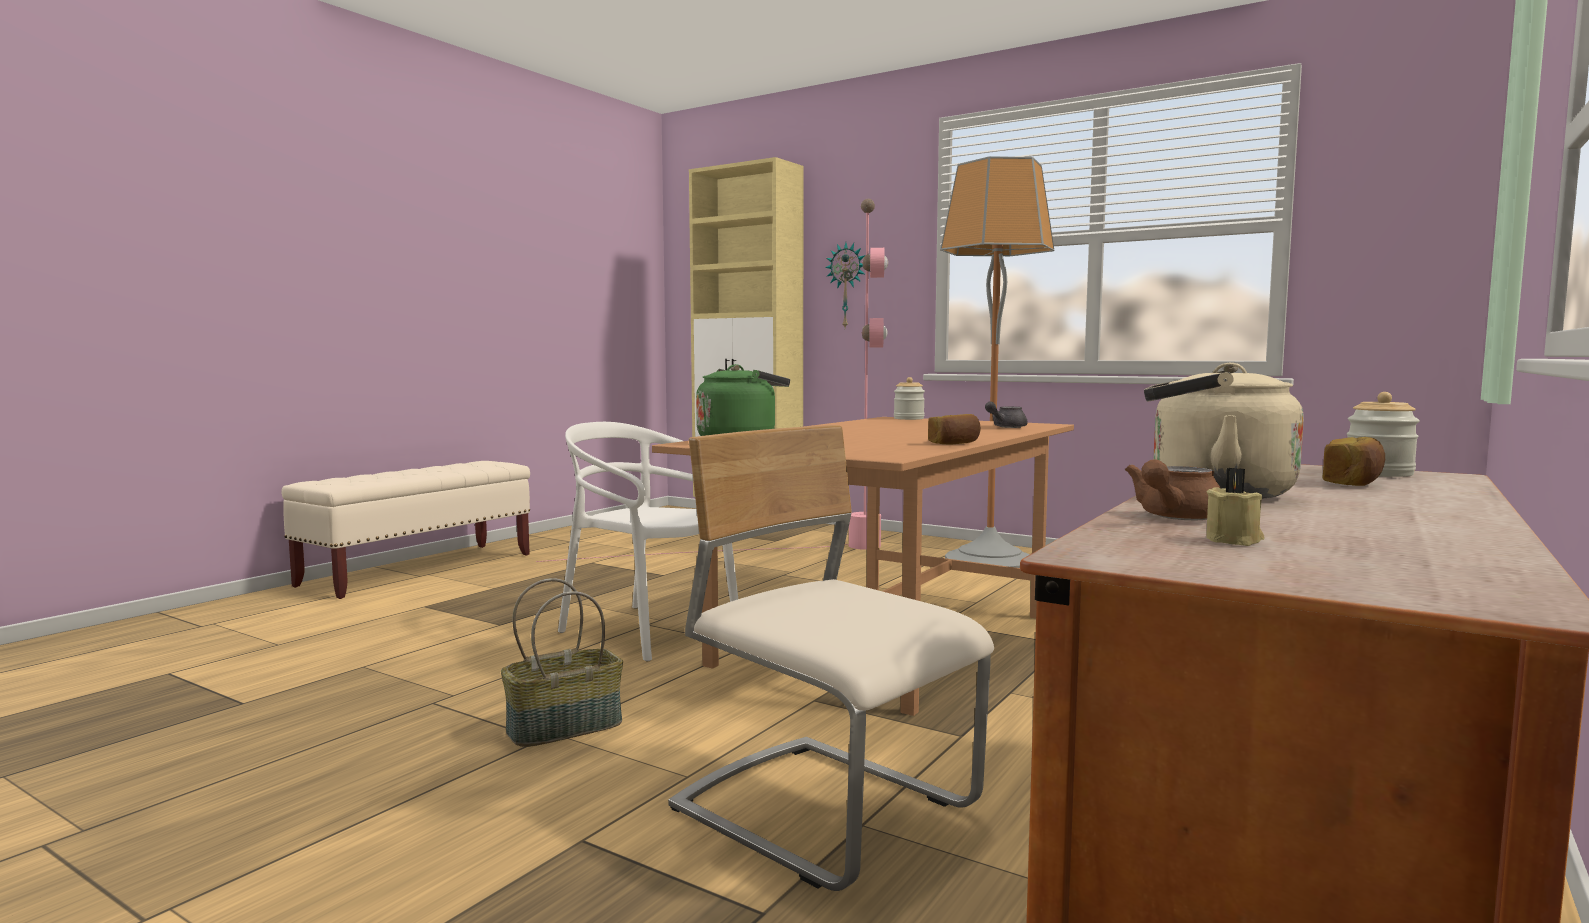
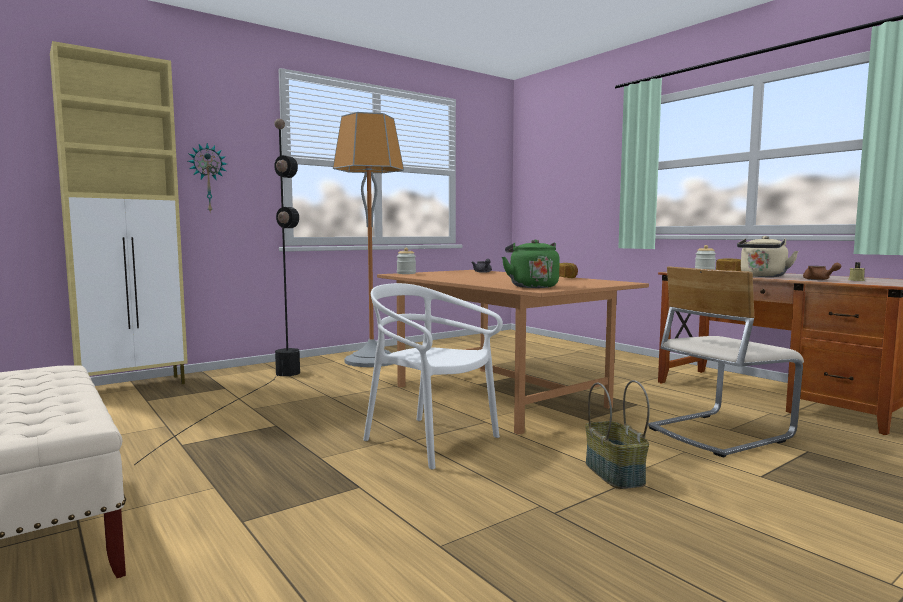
camera: 70 degrees left, 0 degrees up
(648, 630) = (430, 441): white chair -> white chair turned 75 degrees clockwise
(777, 550) = (256, 391): pink floor lamp -> black floor lamp

